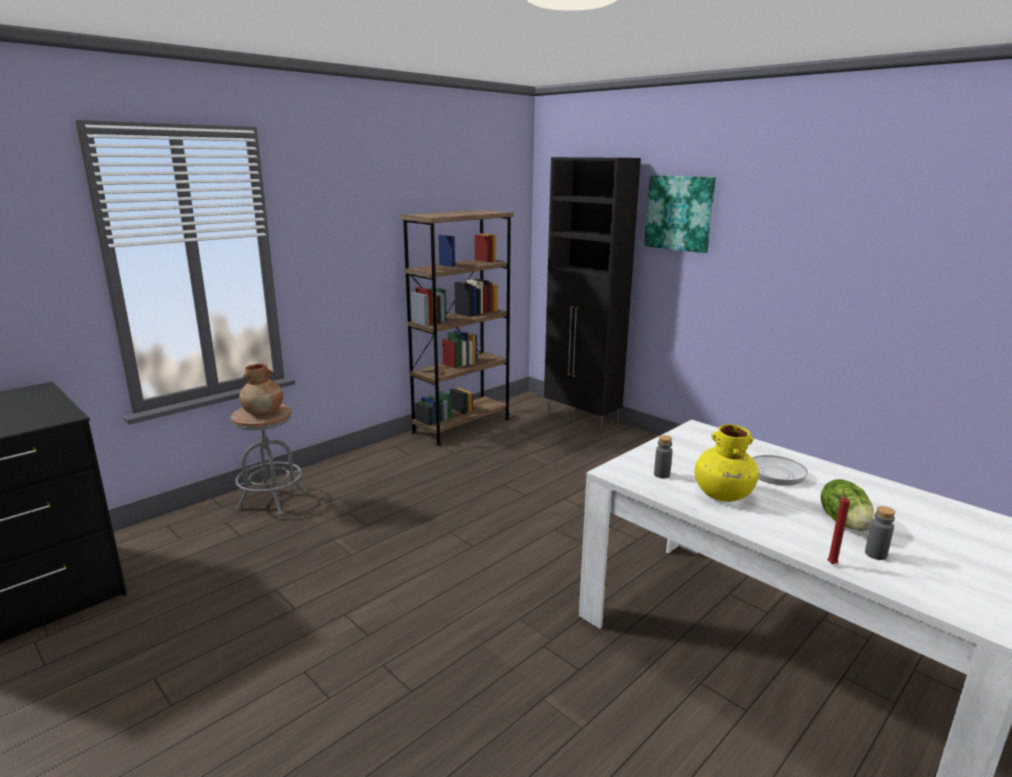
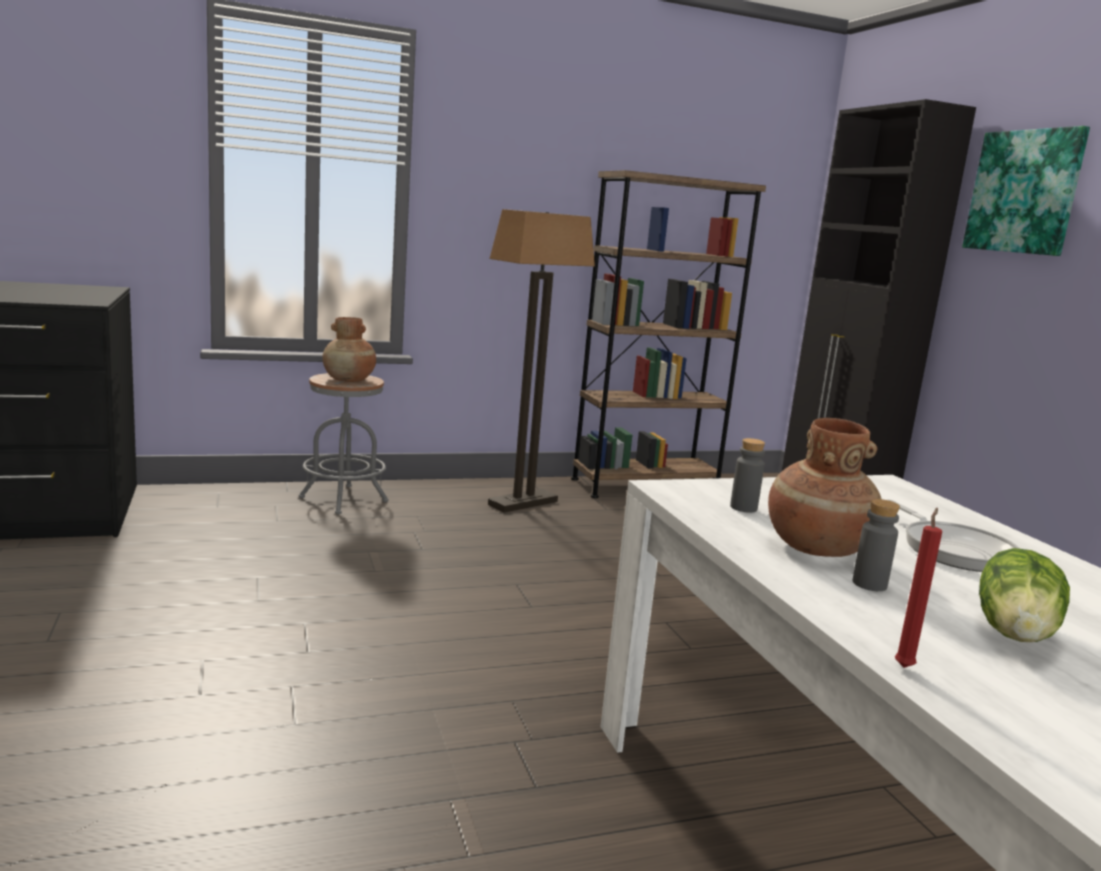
camera: 25 degrees right, 5 degrees down
(398, 464) = (523, 503): none -> floor lamp
(722, 494) = (816, 548): yellow vase -> brown vase
(875, 554) = (1023, 684): grey bottle -> grey bottle (869, 584)

